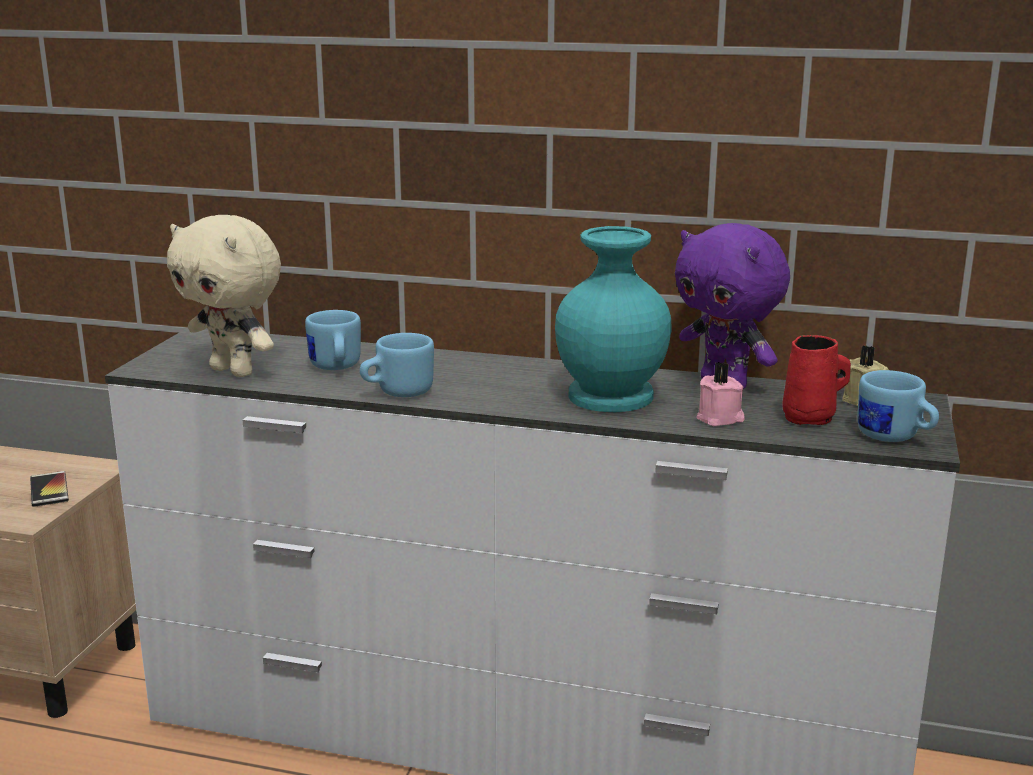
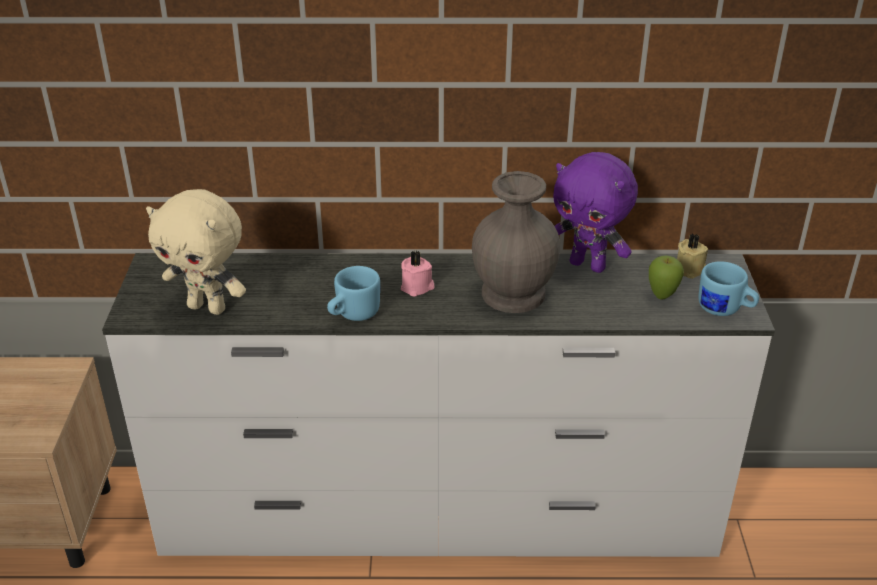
camera: 15 degrees left, 15 degrees up
(49, 490) = (38, 401): phone -> none
(335, 368) = (288, 291): blue mug -> none
(609, 397) = (512, 294): turquoise vase -> grey vase
(720, 418) = (601, 307): pink candle -> pink candle (418, 287)
(811, 418) = (662, 296): red mug -> apple

